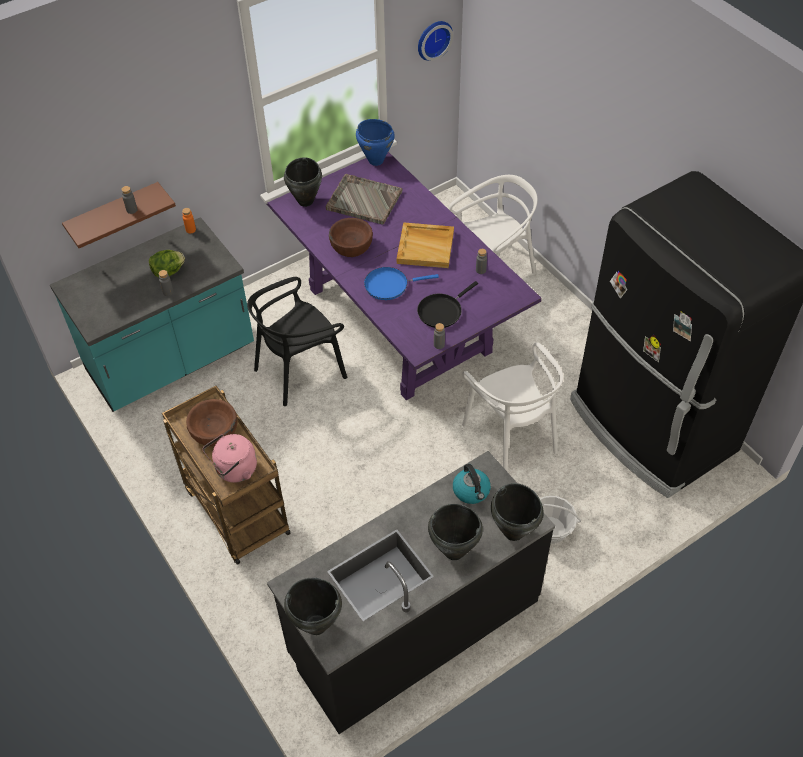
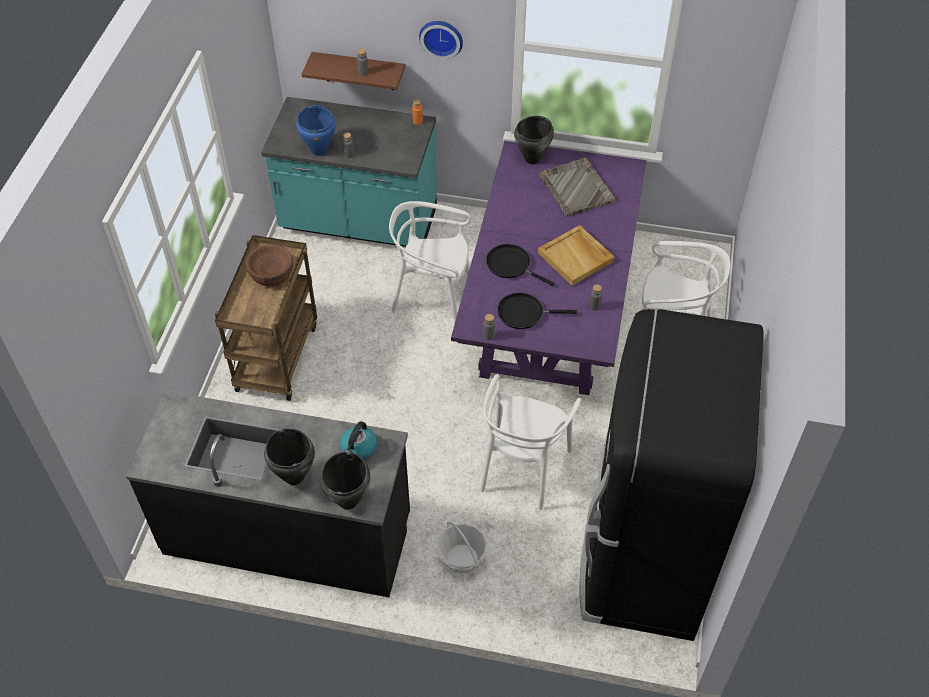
camera: 45 degrees right, 0 degrees up
(168, 272) = (366, 141): lettuce -> none
(234, 470) = (251, 309): pink kettle -> none
(299, 371) = (432, 295): black chair -> white chair
(316, 624) = (157, 442): black cooking pot -> none
(351, 246) = (522, 216): brown bowl -> none
(376, 160) = (626, 164): blue cooking pot -> blue cooking pot (319, 150)
(389, 285) = (511, 265): blue frying pan -> black frying pan
(433, 39) = (733, 81): wall clock -> wall clock (441, 37)

